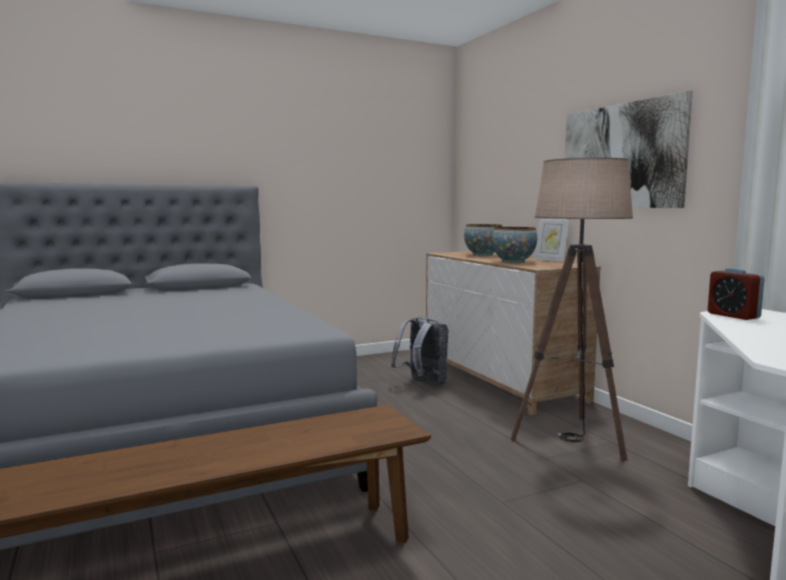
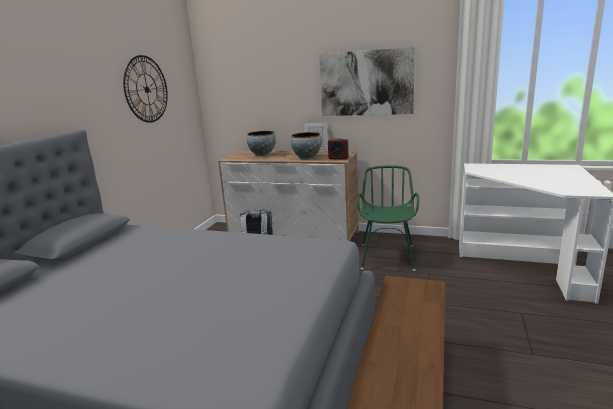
camera: 45 degrees left, 10 degrees up
(362, 159) = (146, 89): none -> wall clock
(572, 438) = (387, 255): floor lamp -> green chair
(733, 316) = (481, 170): alarm clock -> alarm clock (338, 158)

